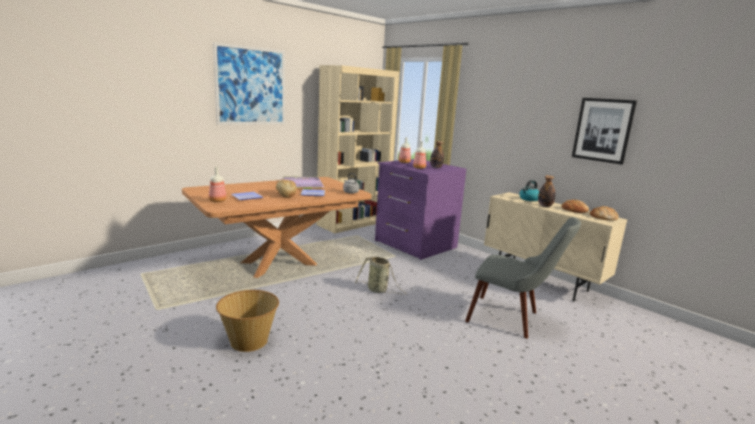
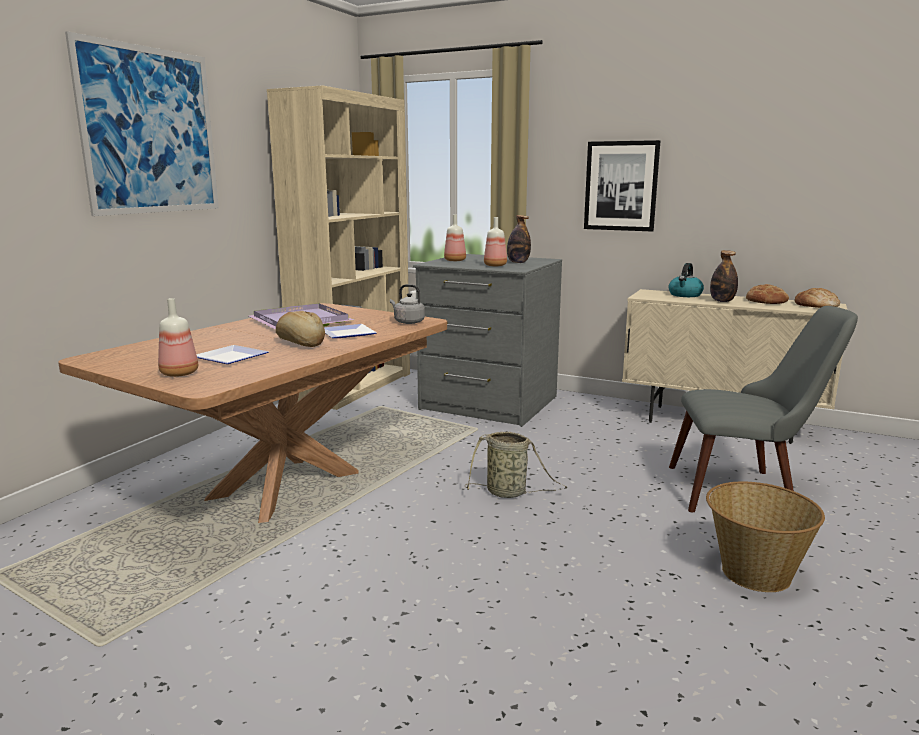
camera: 20 degrees left, 0 degrees up
(249, 341) = (369, 654): basket -> basket (754, 573)
(414, 244) = (488, 403): purple dresser -> grey dresser
(603, 130) = (792, 170): picture -> picture (621, 186)

